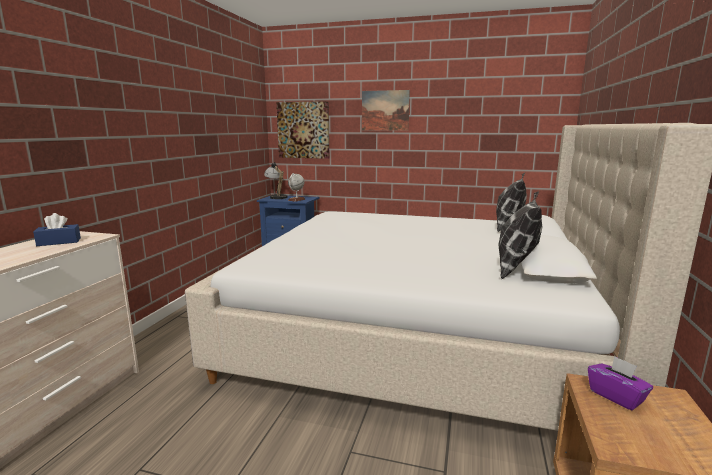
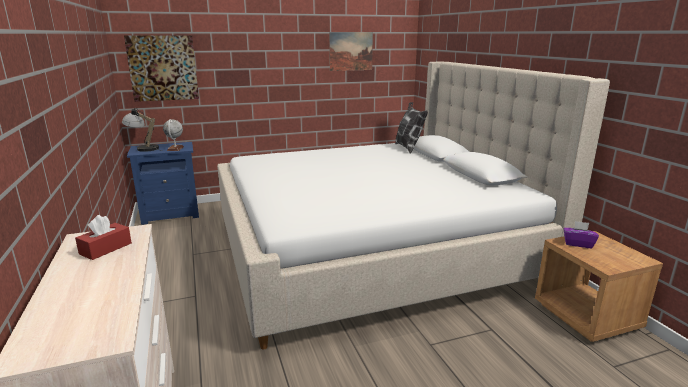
camera: 35 degrees left, 5 degrees up
(59, 242) = (106, 248): blue tissue box -> red tissue box
(385, 110) = (257, 45): picture -> picture (351, 51)
(516, 268) = (468, 180): pillow -> none

